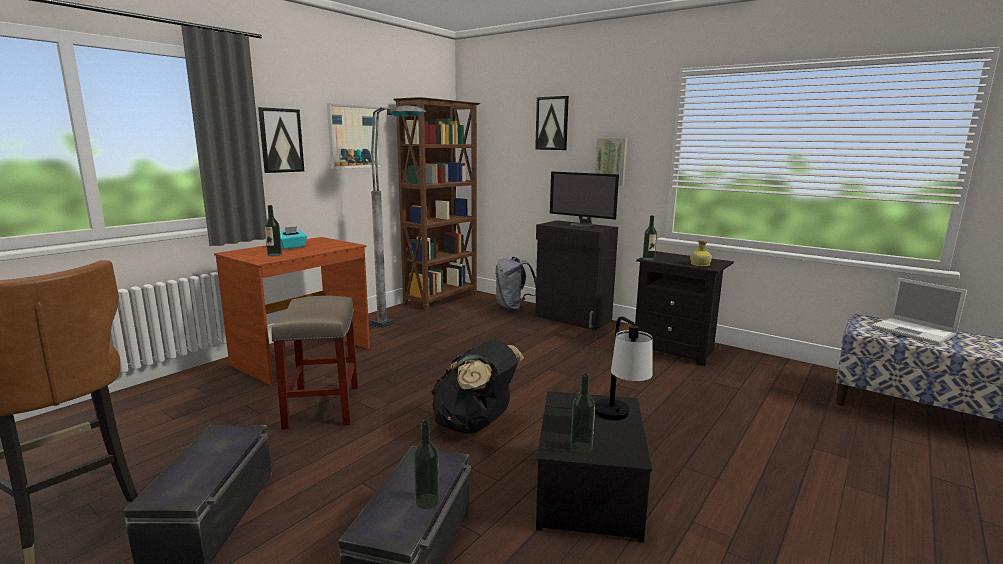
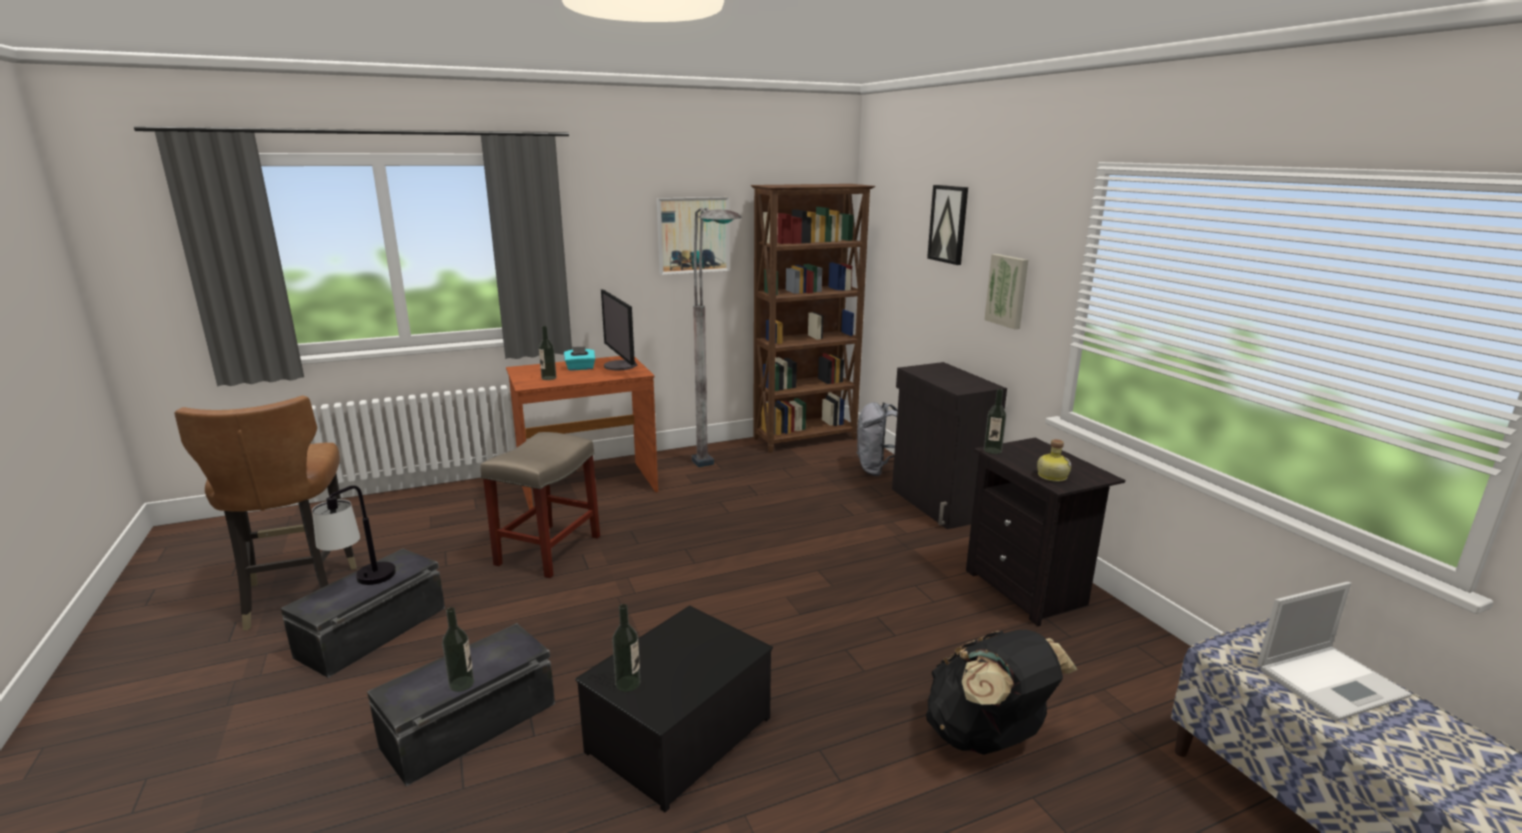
camera: 30 degrees right, 5 degrees up
(281, 140) = (596, 244): picture -> none
(475, 425) = (658, 617): black backpack -> black backpack (987, 737)
(582, 225) = (956, 378): monitor -> monitor (620, 366)
(619, 420) = (711, 666): table lamp -> table lamp (363, 584)
(914, 331) = (1332, 681): laptop -> laptop turned 105 degrees counterclockwise

